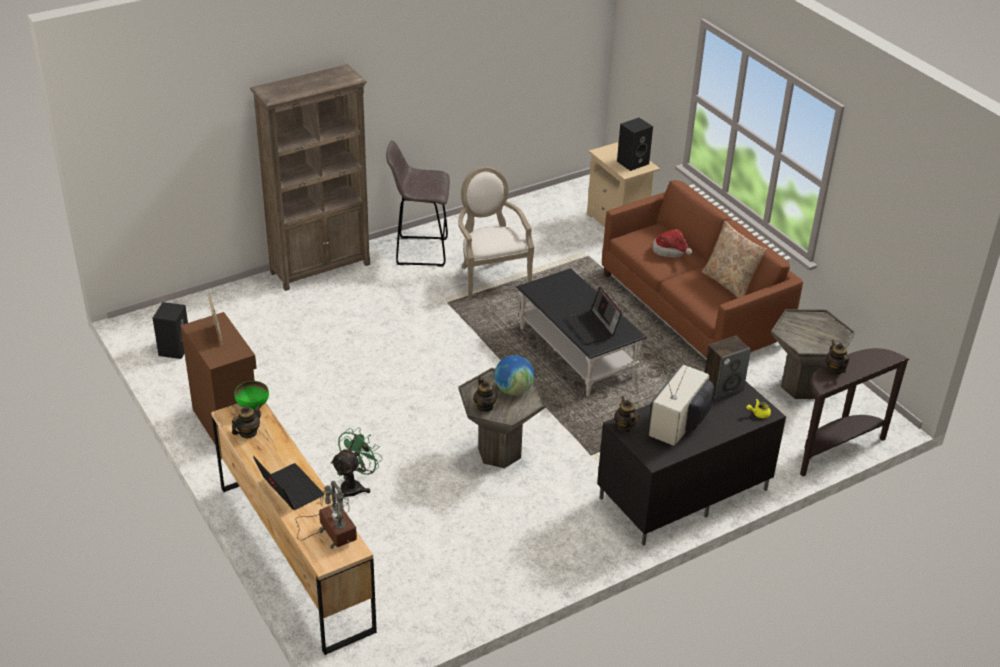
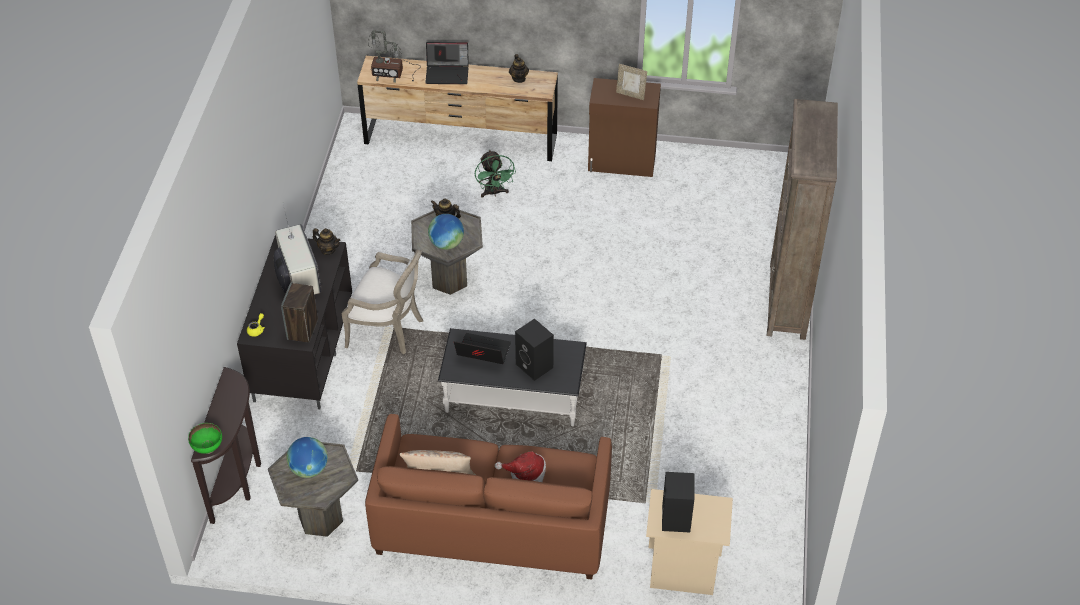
camera: 130 degrees right, 10 degrees up
(174, 348) = (741, 172): black speaker -> black speaker (535, 366)
(253, 407) = (543, 90): green bowl -> green bowl (207, 447)
(419, 251) = (760, 381): grey stool -> none
(491, 277) = (674, 407): armchair -> armchair (389, 330)
(812, 336) = (309, 469): none -> globe
(835, 369) = (235, 398): teapot -> none

